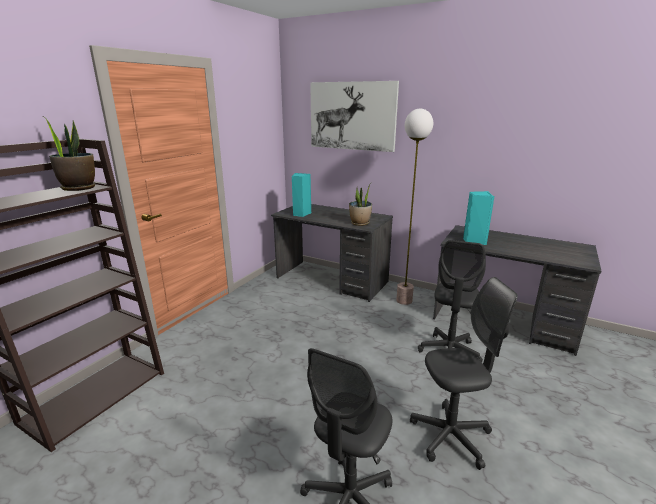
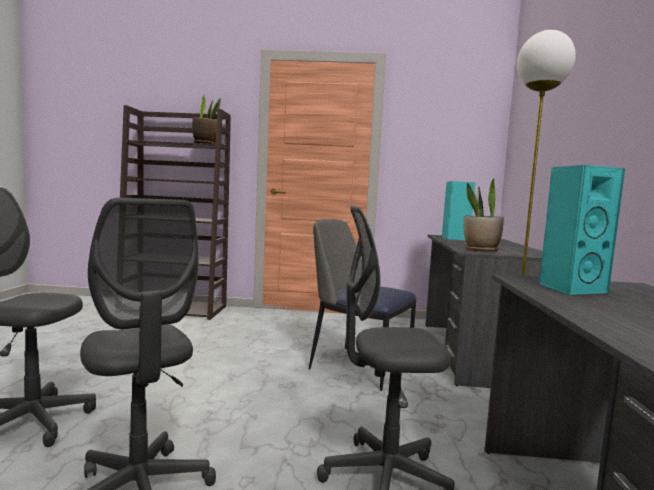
camera: 65 degrees right, 15 degrees down
(327, 324) = (357, 366): none -> chair
(352, 116) = (553, 95): picture -> none

